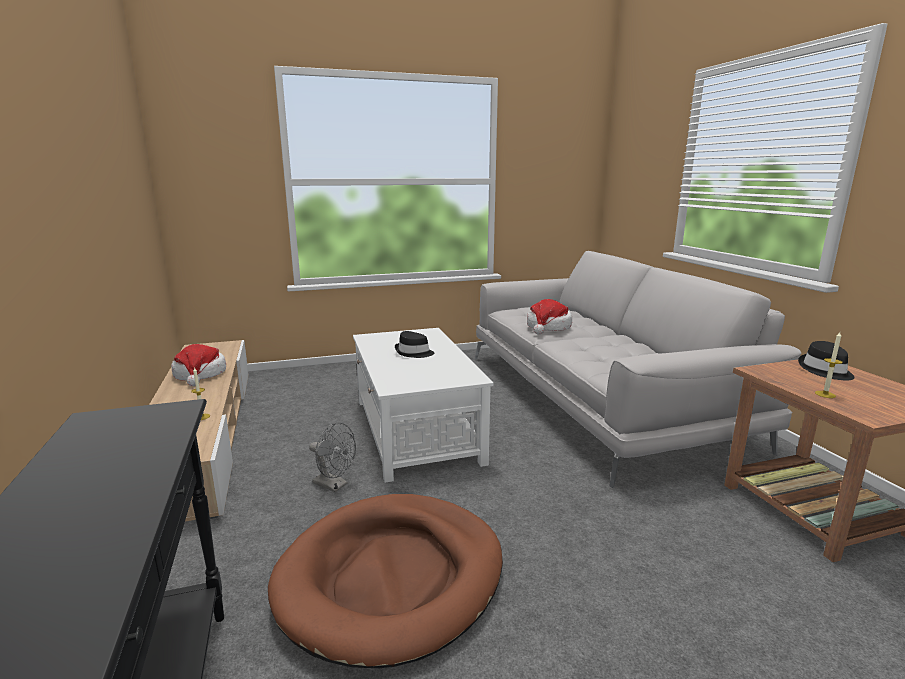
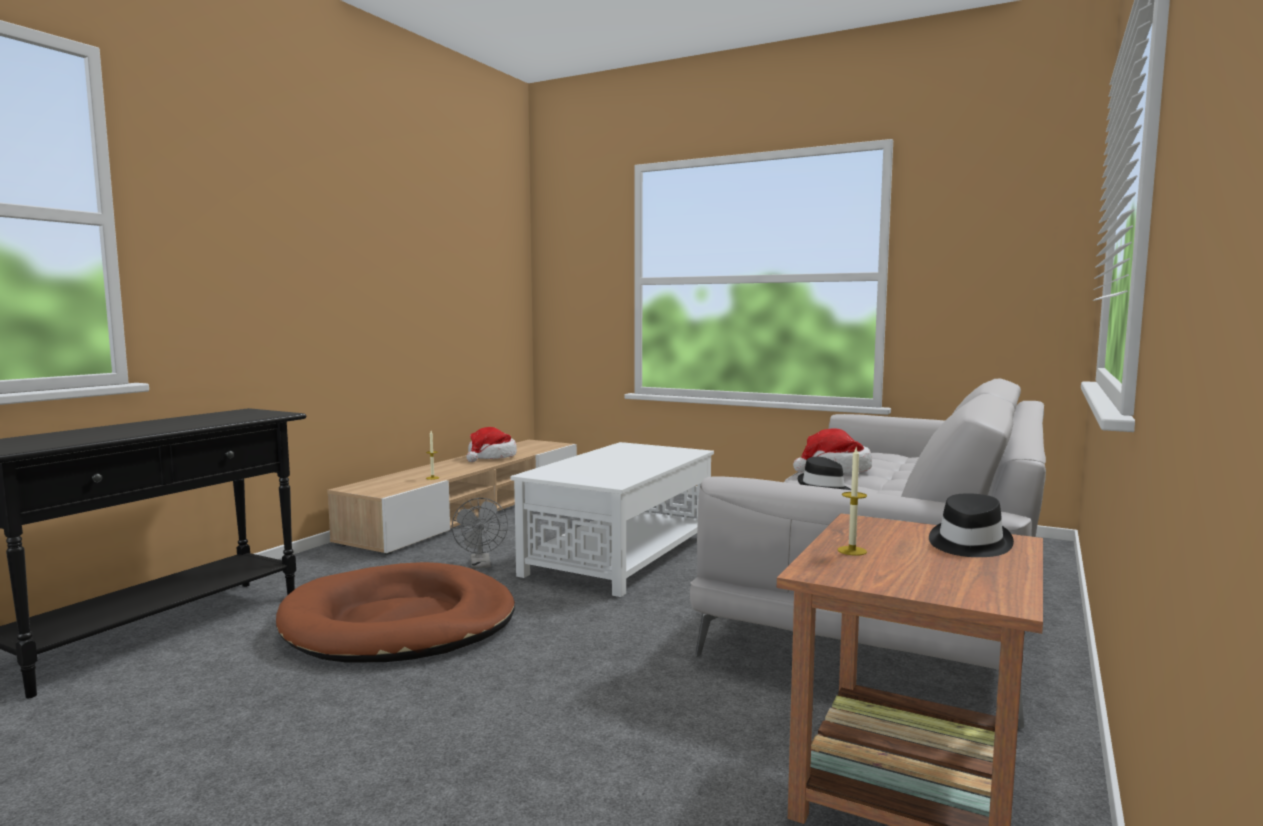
camera: 45 degrees right, 10 degrees down
(414, 353) = (626, 460): black hat -> black hat (824, 487)

